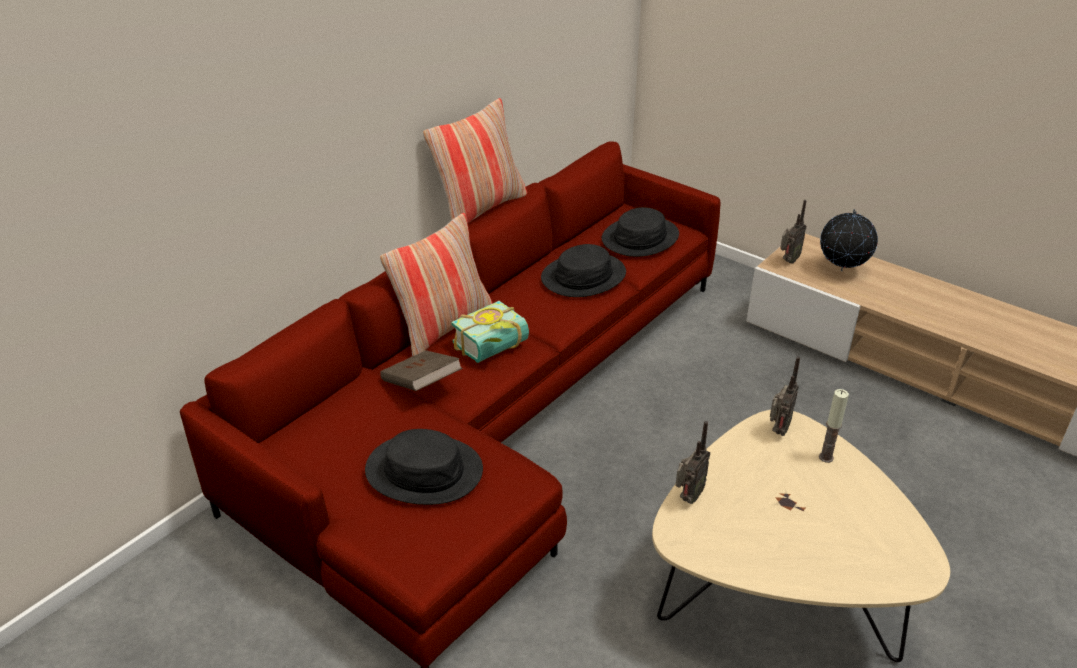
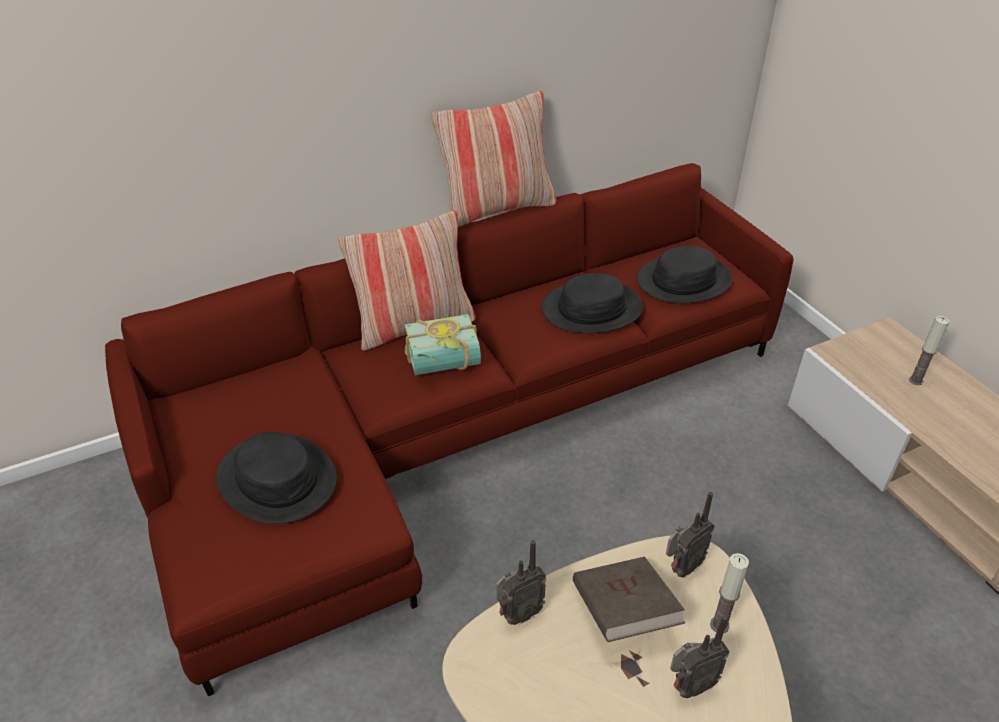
camera: 25 degrees right, 5 degrees up
(421, 385) = (347, 383): brown book -> brown book (623, 612)
(788, 261) = (852, 351): radio -> radio (689, 686)
(842, 270) = (915, 380): globe -> candle

